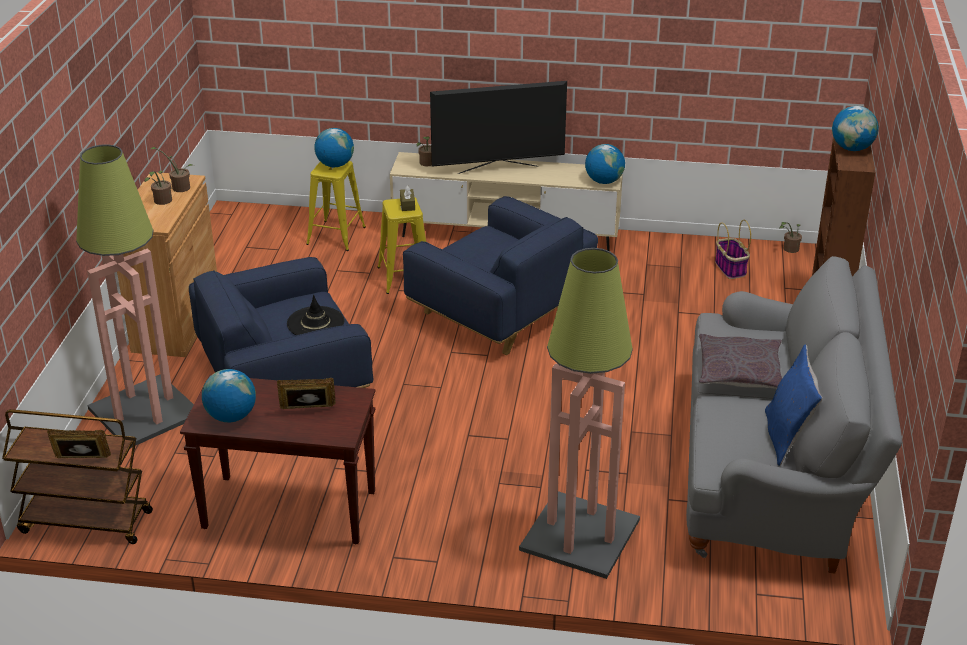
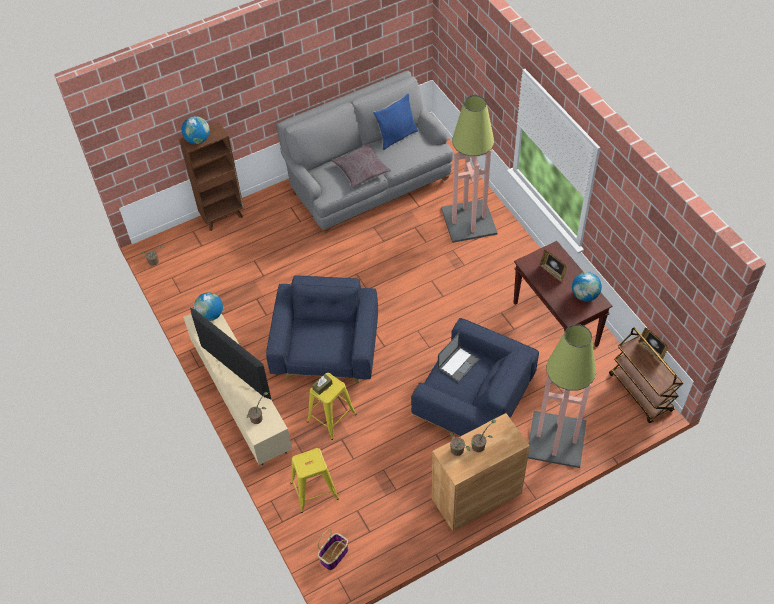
camera: 125 degrees left, 20 degrees up
(315, 323) = (458, 363): black hat -> laptop
(335, 165) = (304, 462): globe -> none
(731, 268) = (197, 276): basket -> basket (334, 555)

